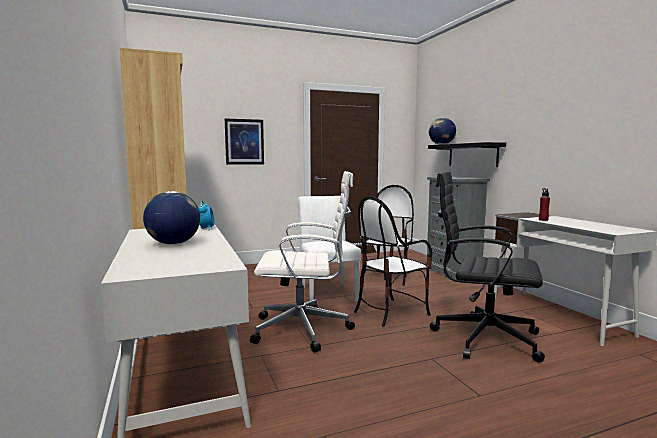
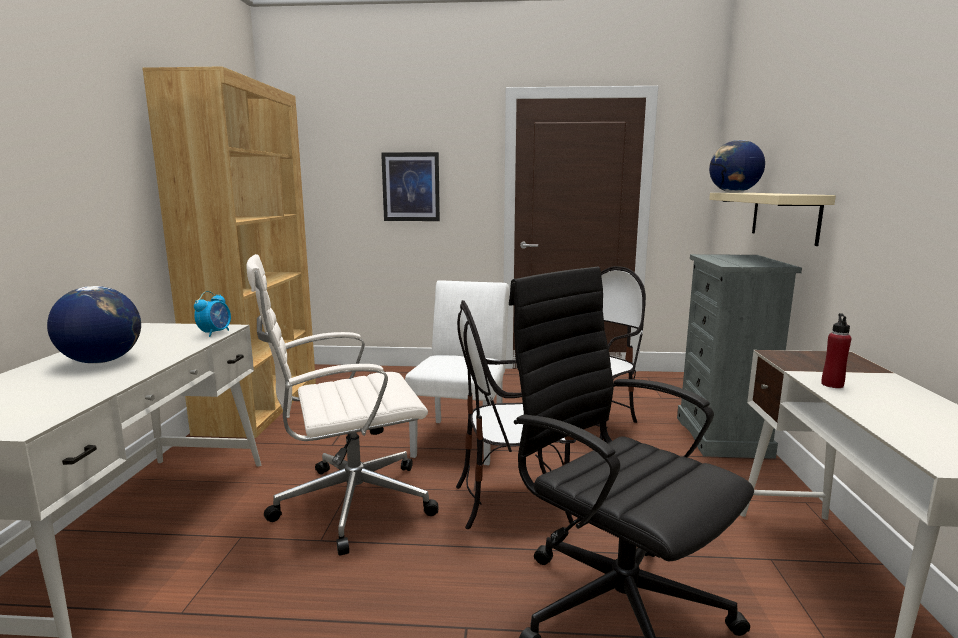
camera: 25 degrees right, 5 degrees up
(304, 329) = (349, 503): white office chair -> white office chair turned 135 degrees clockwise
(472, 155) = (784, 216): black shelf -> beige shelf

